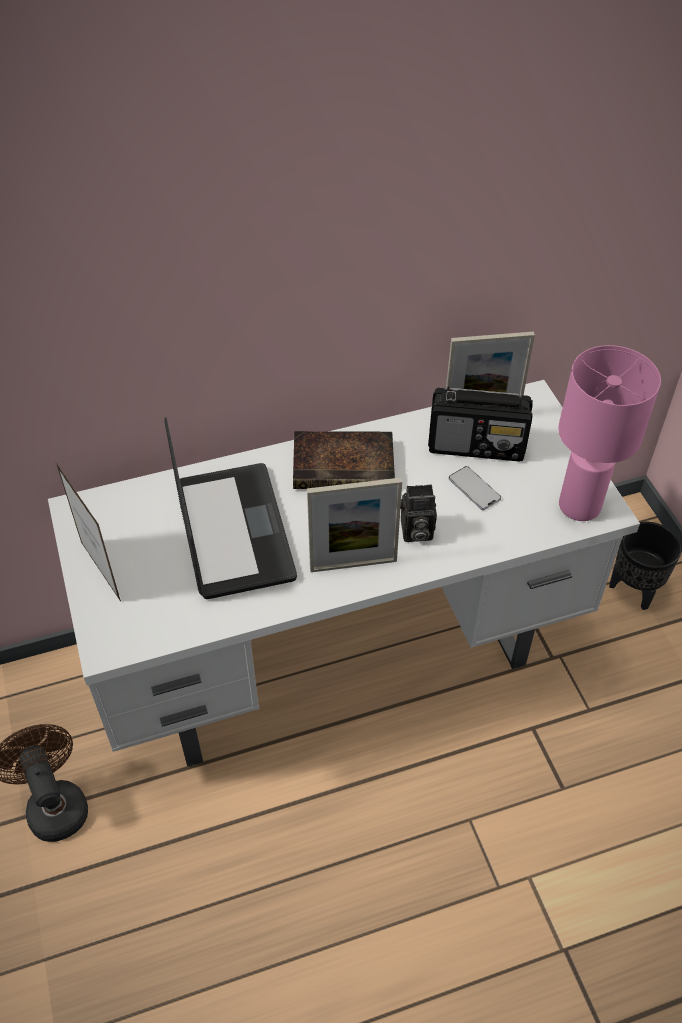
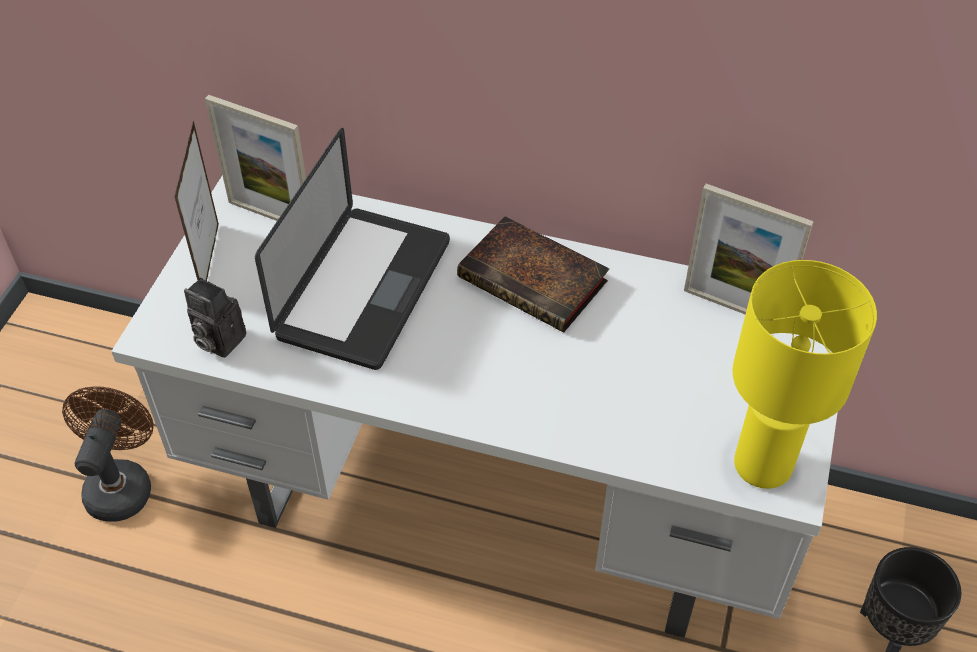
camera: 35 degrees right, 0 degrees up
(353, 564) = (450, 387): picture frame -> picture frame (271, 216)
(415, 532) = (545, 389): camera -> camera (217, 340)
(474, 489) = (654, 379): phone -> none
(477, 446) = (701, 334): radio -> none
(581, 506) = (764, 466): pink table lamp -> yellow table lamp

